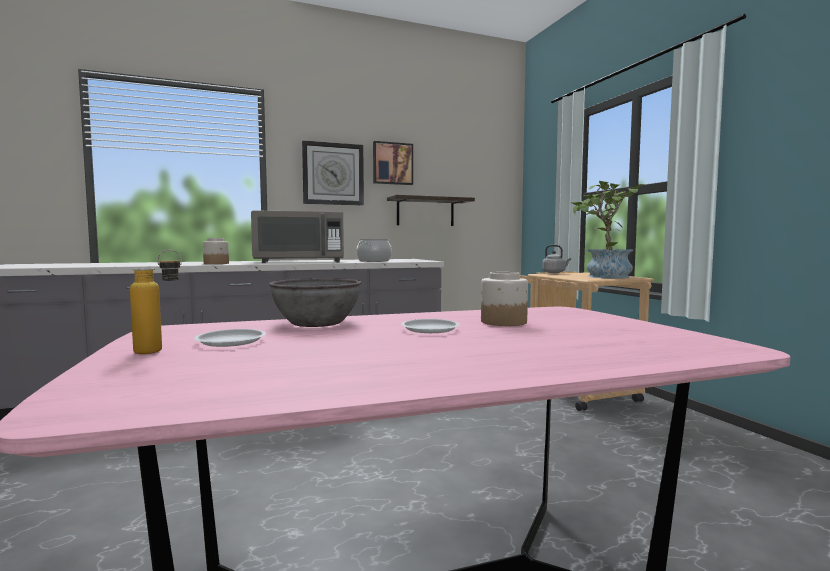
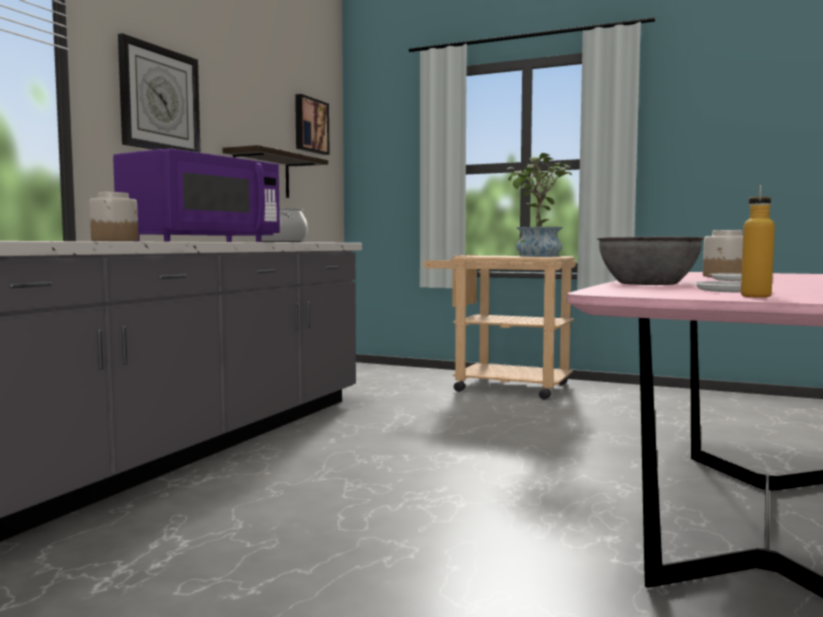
camera: 45 degrees left, 0 degrees up
(299, 262) = (202, 241): grey microwave -> purple microwave
(392, 163) = (227, 96): picture -> picture (310, 125)
(555, 272) = (473, 255): grey kettle -> none

